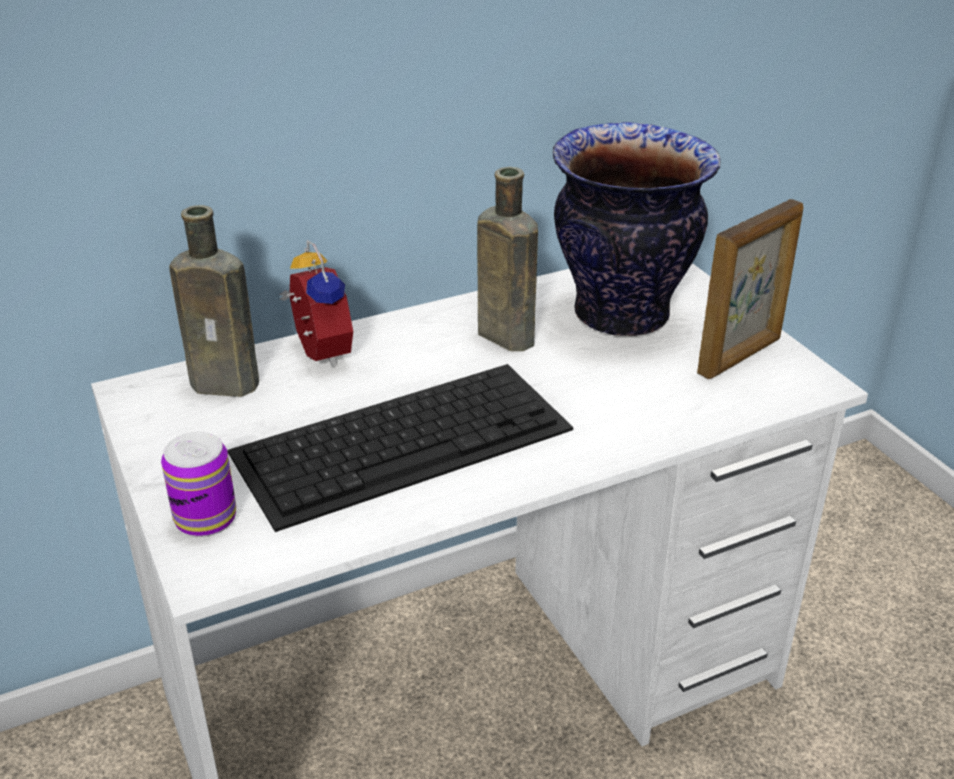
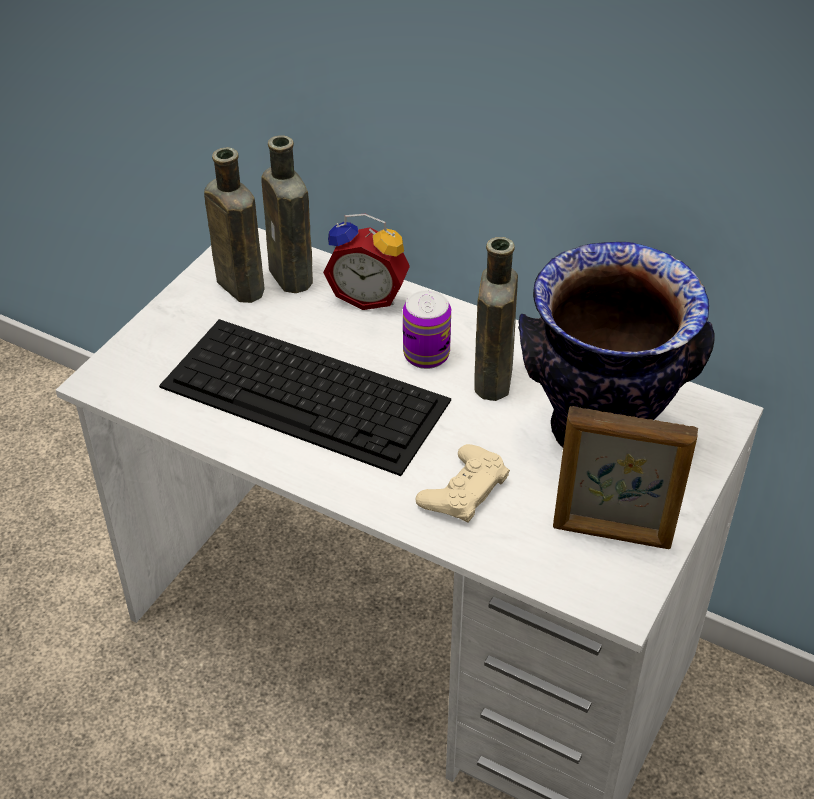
camera: 55 degrees right, 10 degrees up
(189, 420) = (238, 284): none -> brown bottle
(205, 519) = (147, 350): can -> can (426, 355)
(317, 353) = (369, 296): alarm clock -> alarm clock turned 75 degrees clockwise
(624, 404) = (463, 490): none -> beige game controller

